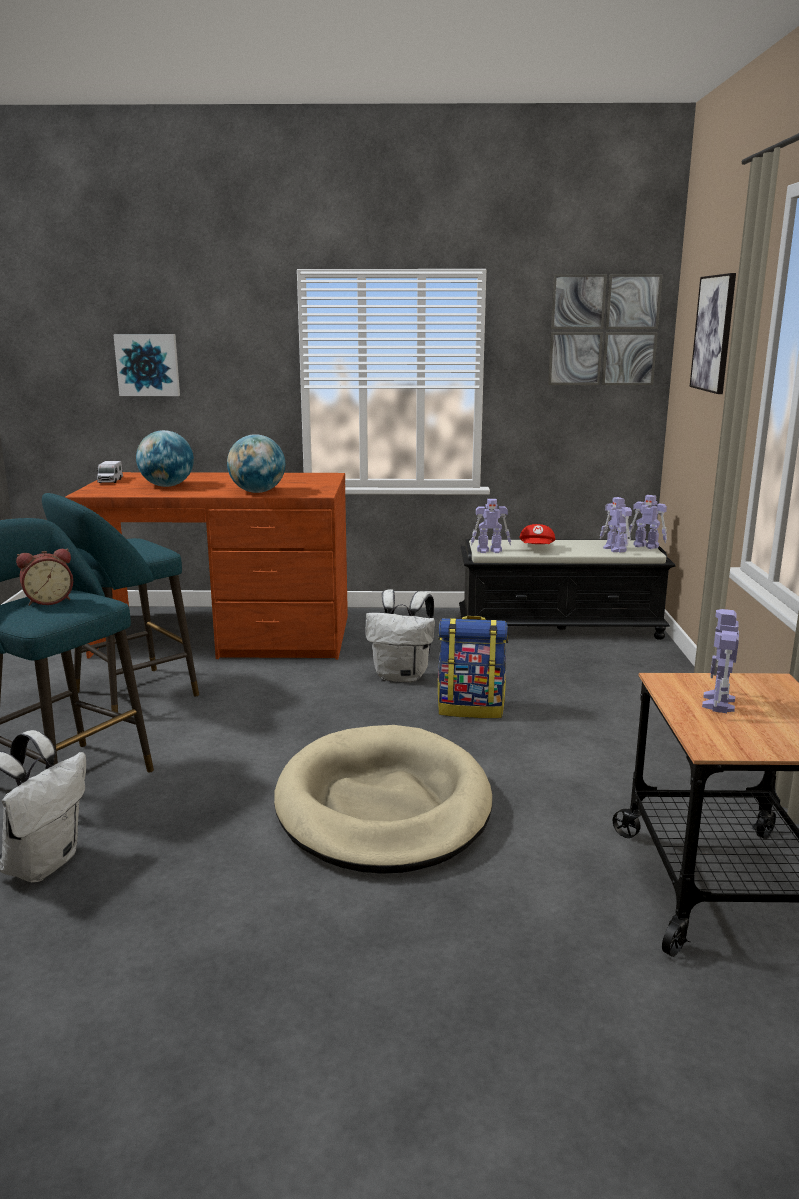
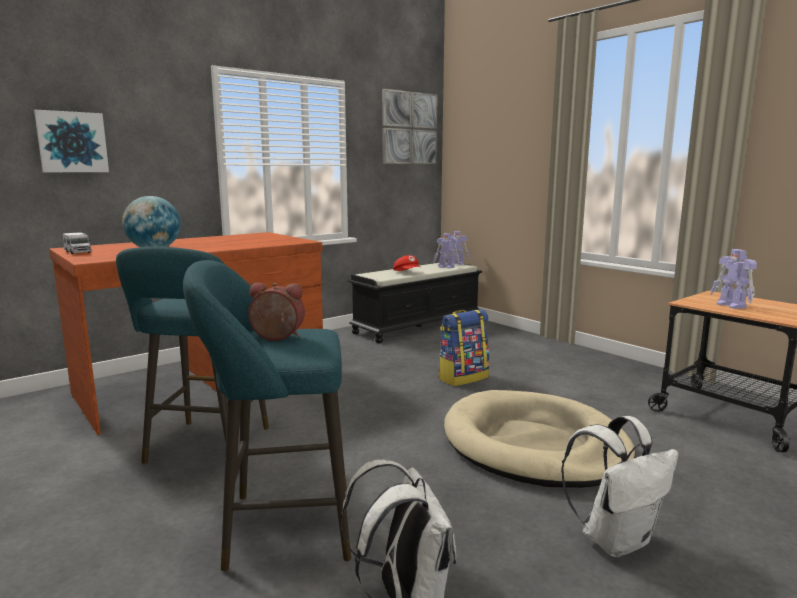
camera: 40 degrees left, 5 degrees down
(49, 601) = (277, 338): alarm clock -> alarm clock turned 105 degrees counterclockwise
(257, 492) = (252, 245): globe -> none
(402, 676) = (387, 373): white backpack -> white backpack (615, 539)
(490, 551) = (385, 277): toy robot -> none
(714, 333) = (503, 126): picture -> none

